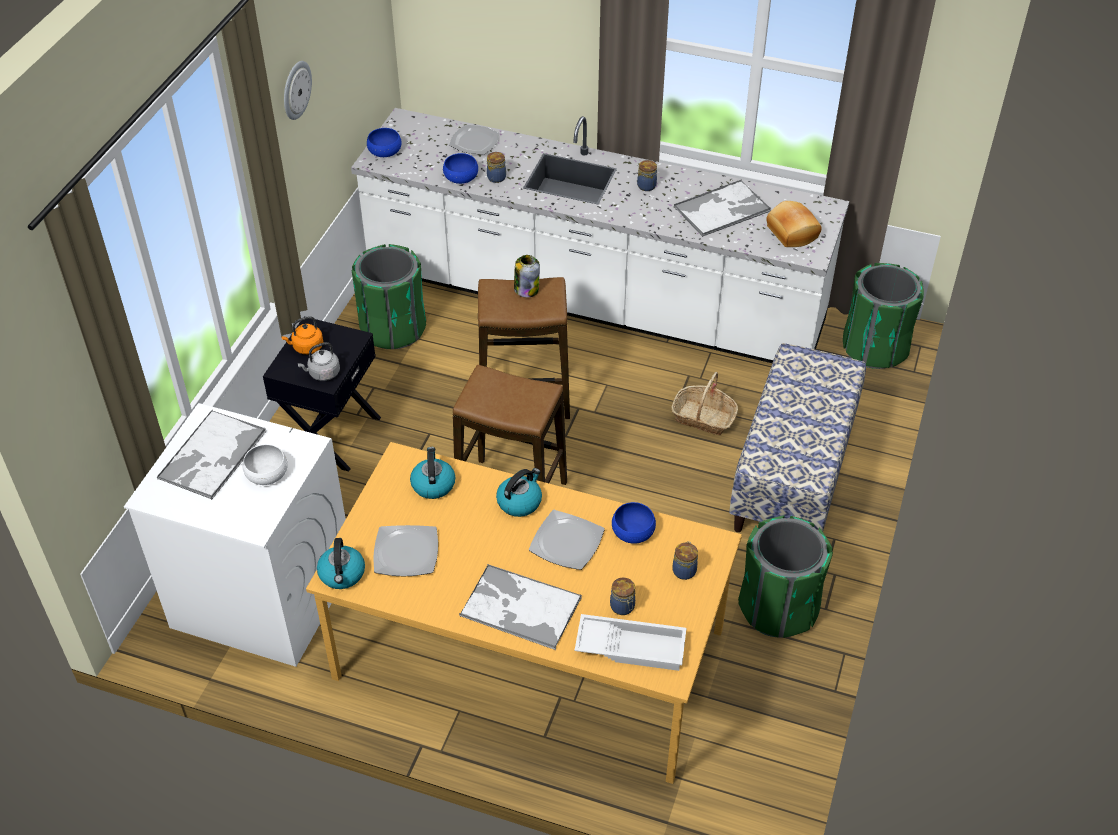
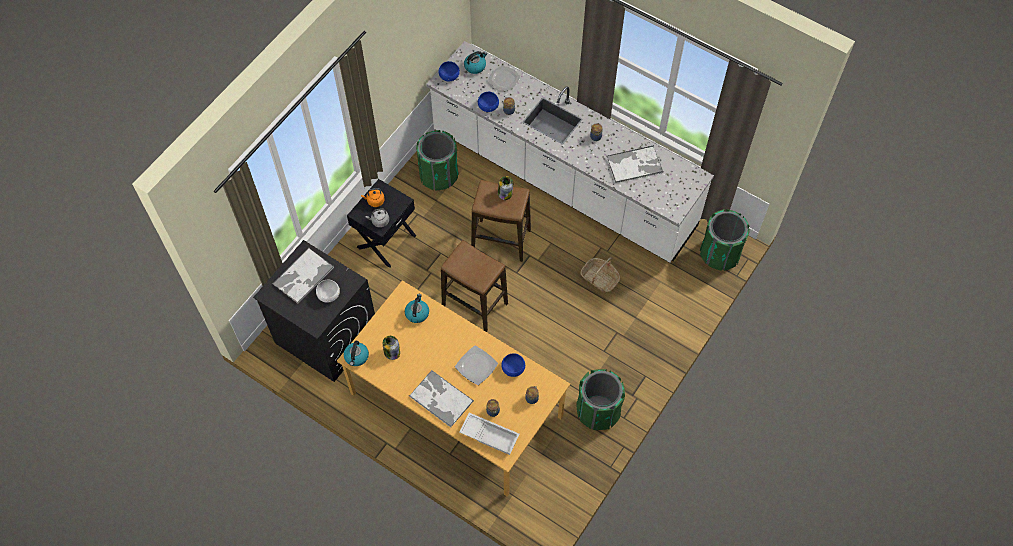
camera: 15 degrees right, 15 degrees up
(261, 595) = (325, 335): white washing machine -> black washing machine
(295, 90) = (390, 59): wall clock -> none
(405, 553) = (391, 352): plate -> jar
(519, 502) = (459, 335): kettle -> kettle (475, 66)
(791, 233) = (669, 192): bread -> none
(793, 476) = (637, 330): bench -> none

